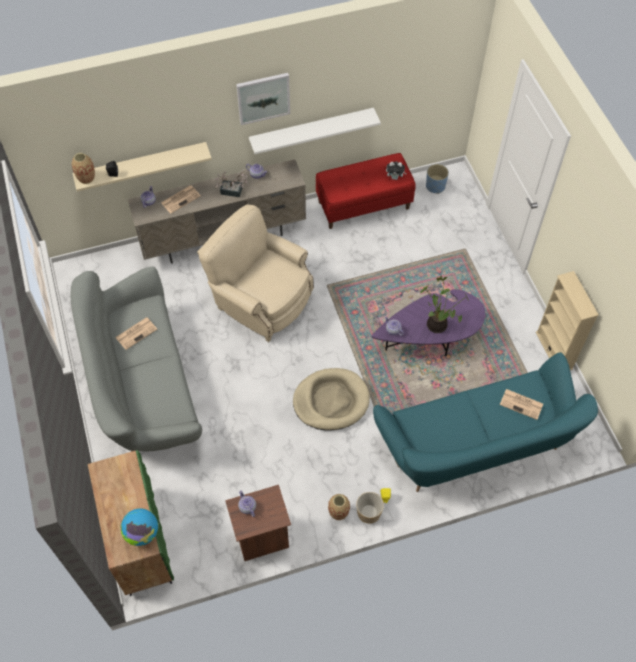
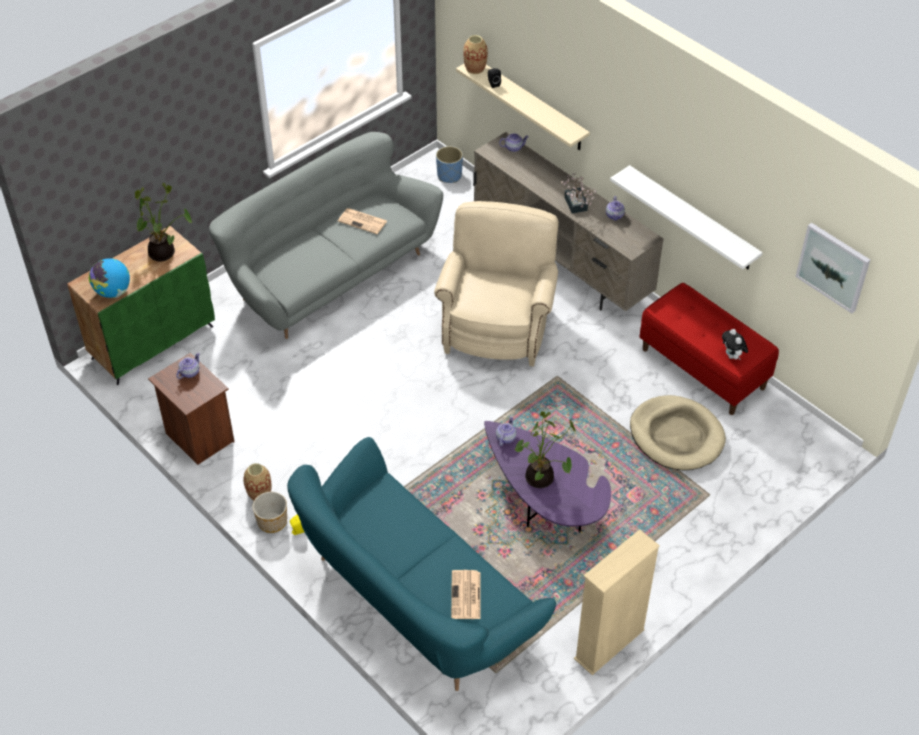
camera: 65 degrees right, 10 degrees down
(119, 478) = (164, 253): none -> potted plant
(181, 199) = (535, 170): newspaper -> none
(263, 98) = (652, 128): picture -> picture (833, 267)
(331, 401) = (399, 436): beige dog bed -> beige dog bed (676, 436)
(435, 186) = (789, 430): blue planter -> blue planter (449, 176)

